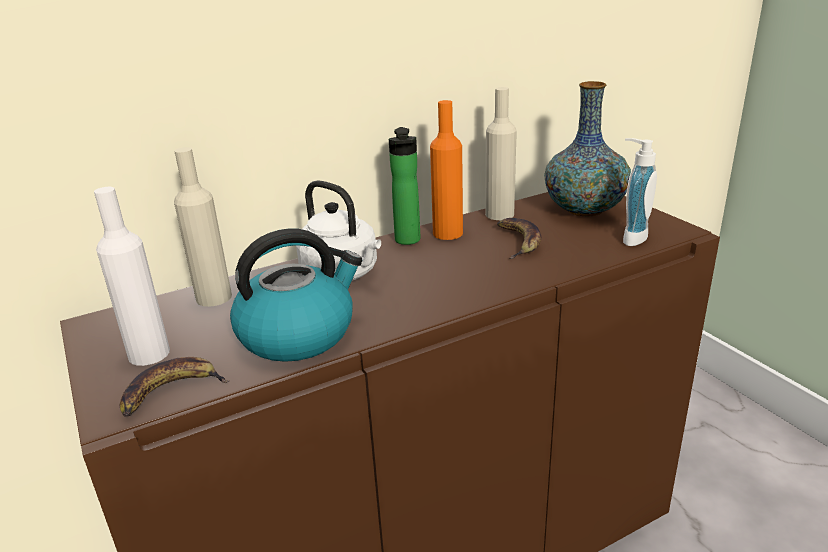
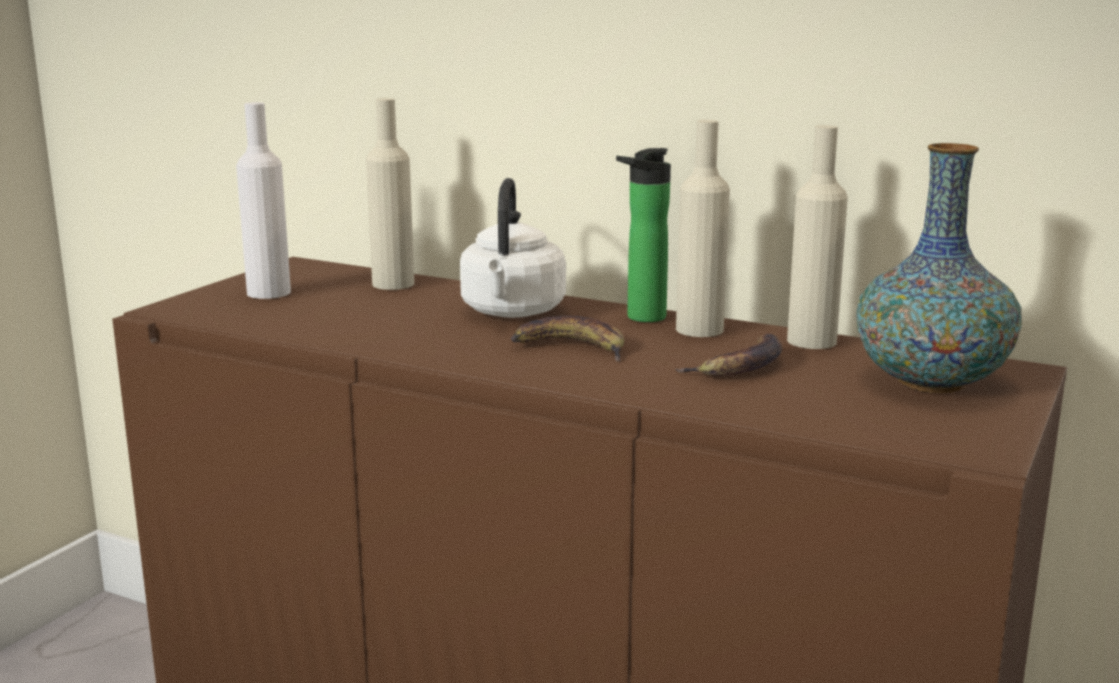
camera: 55 degrees right, 10 degrees down
(170, 392) = (216, 314): banana -> banana (570, 347)
(298, 333) = (362, 327): kettle -> none
(447, 233) = (699, 329): orange bottle -> beige bottle
(630, 237) = (882, 424): soap dispenser -> none

